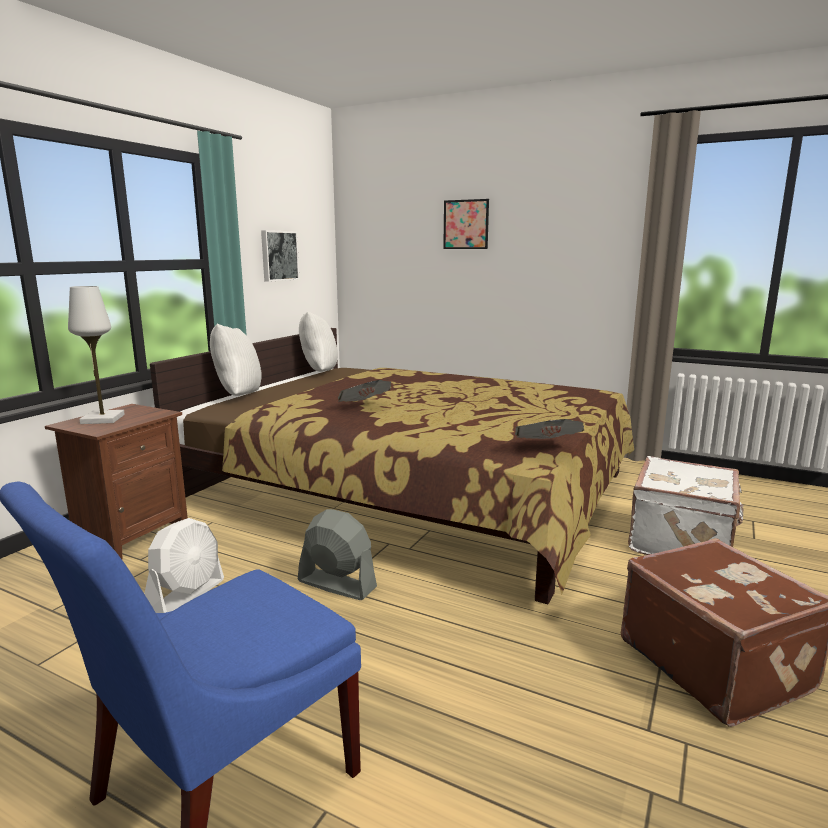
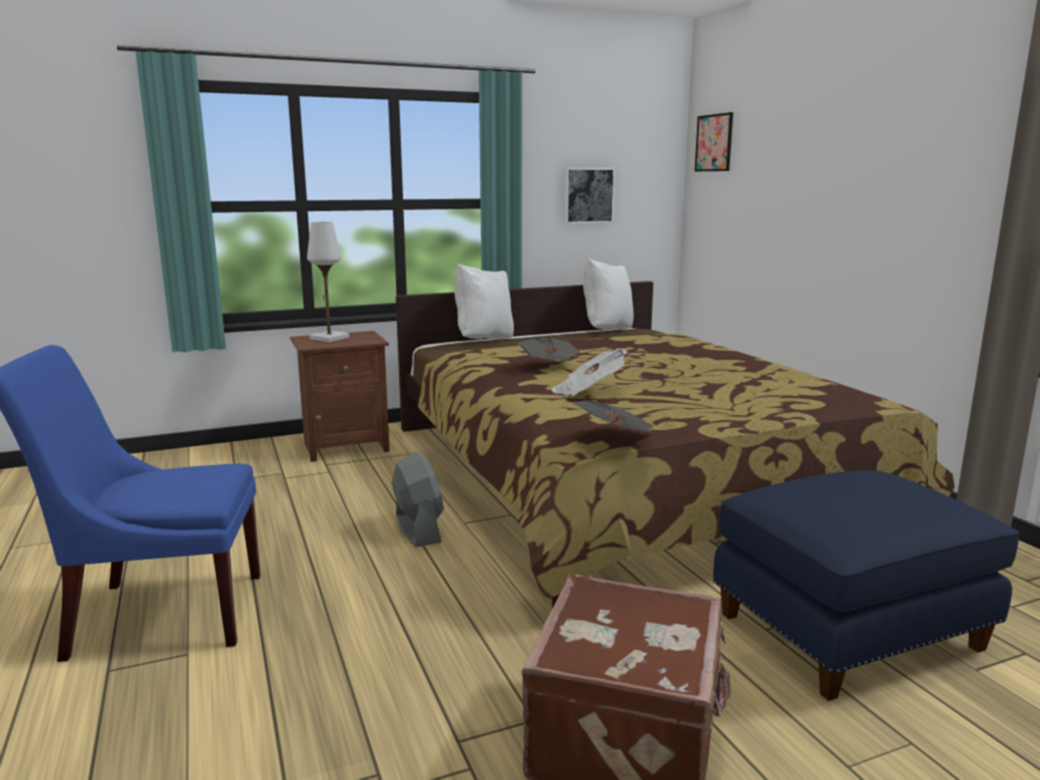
camera: 40 degrees right, 0 degrees up
(187, 596) = (314, 499): white fan -> none
(441, 420) = (588, 392): none -> newspaper
(466, 224) = (807, 156): picture -> picture (714, 143)
(682, 541) = (847, 630): white suitcase -> blue ottoman

